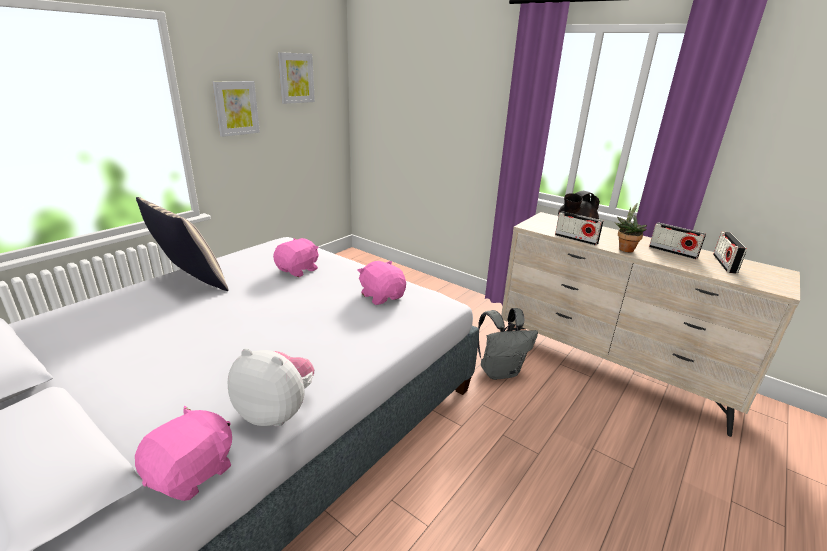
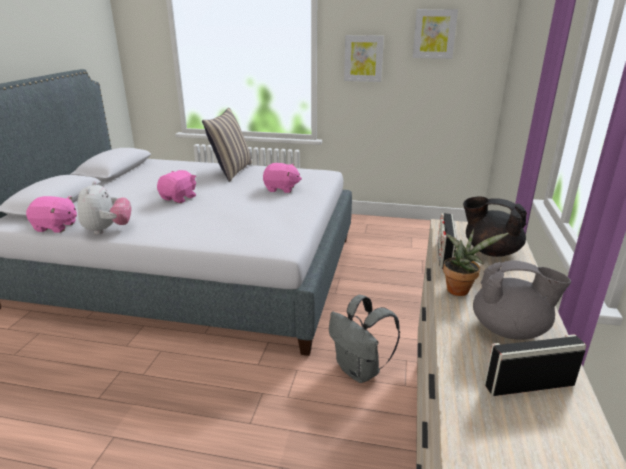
camera: 65 degrees right, 0 degrees up
(382, 296) = (267, 222): pink plush toy -> pink plush toy (179, 198)
(673, 252) = (510, 330): radio -> grey teapot

